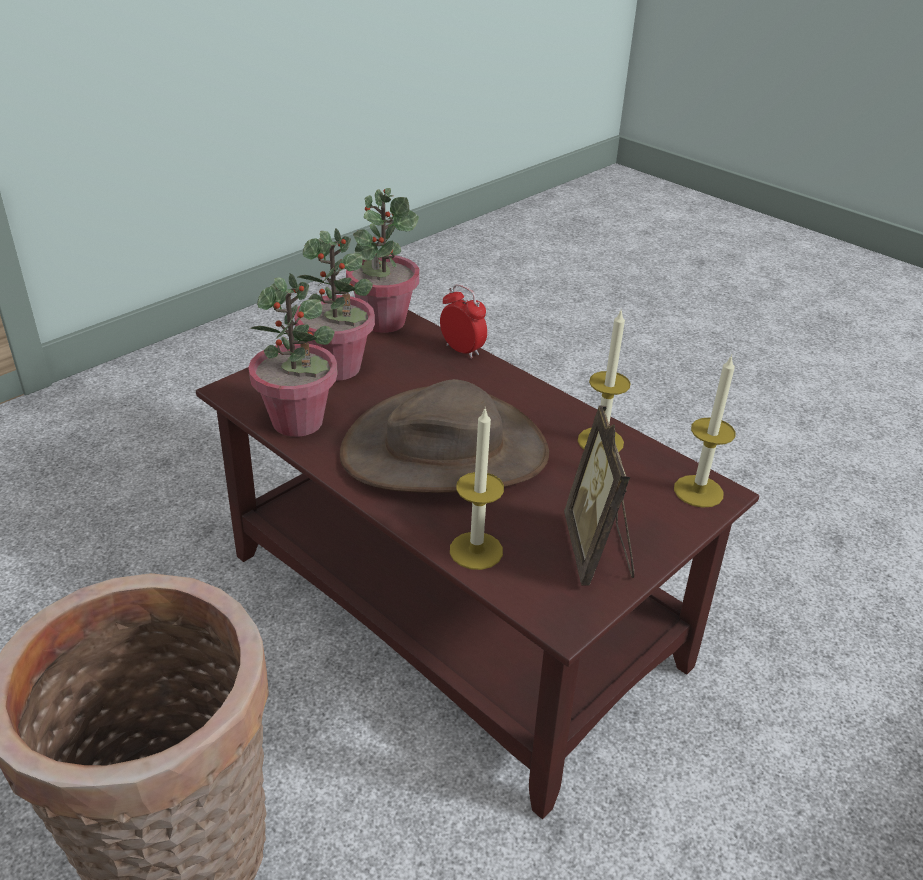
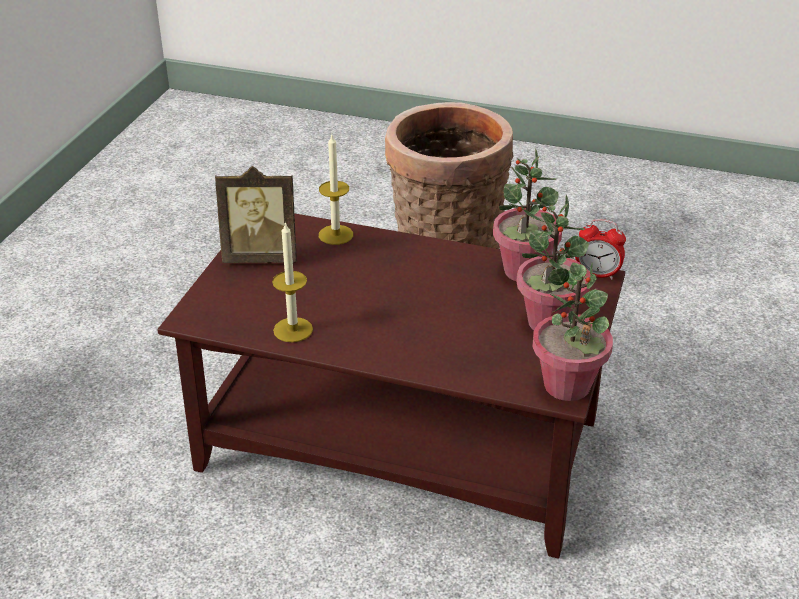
camera: 155 degrees right, 0 degrees up
(445, 451) = (402, 284): brown hat -> none
(462, 350) = (466, 379): alarm clock -> alarm clock (597, 274)
(598, 551) = (261, 256): picture frame -> picture frame turned 120 degrees clockwise
(698, 491) = (204, 315): candle -> none

